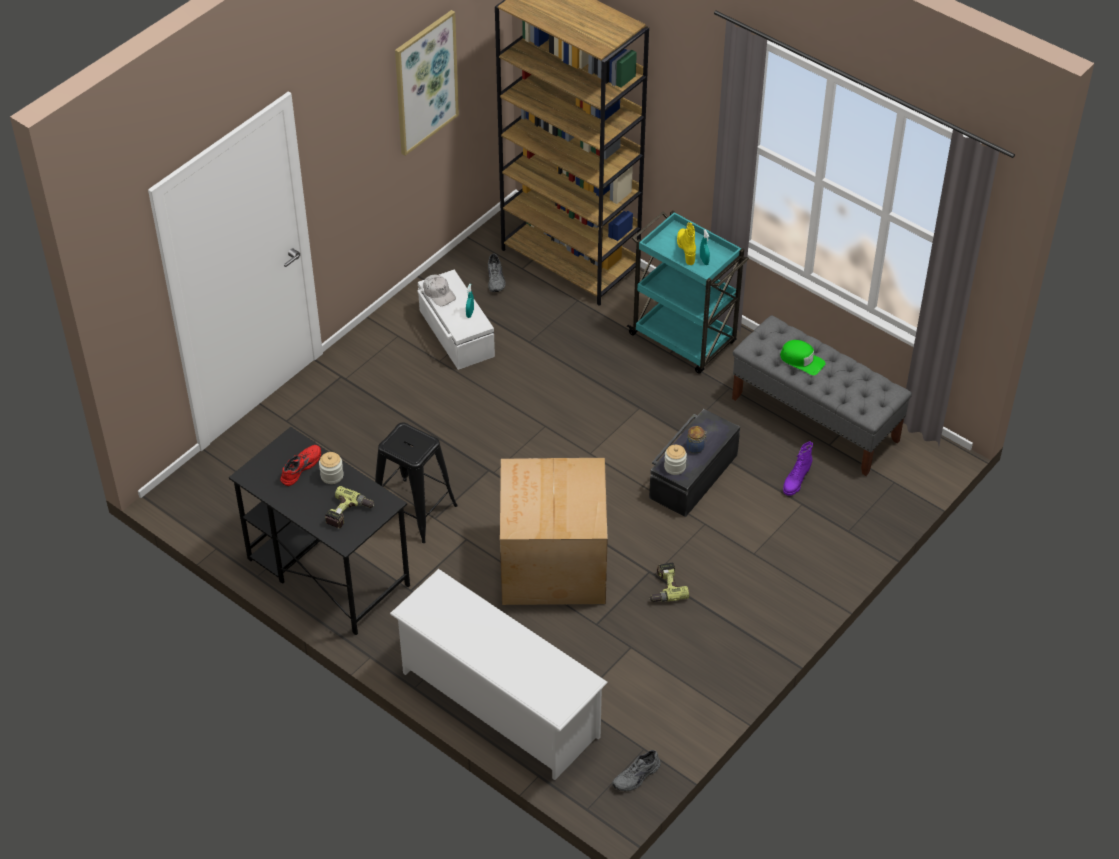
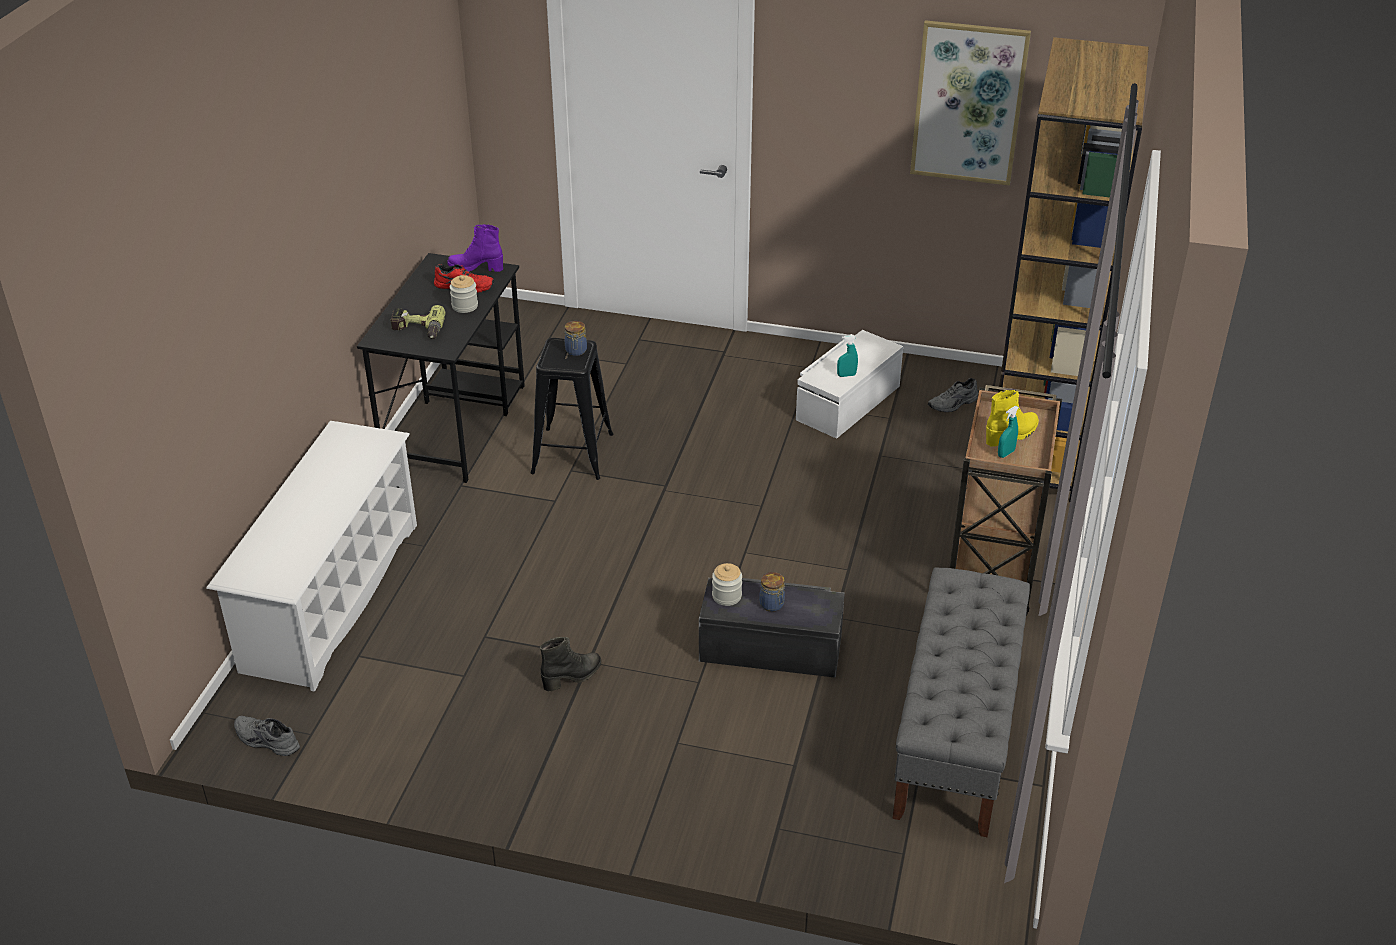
camera: 65 degrees right, 10 degrees down
(408, 436) = (576, 351): none -> jar
(439, 293) = (857, 347): white cap -> none
(551, 565) = (555, 574): cardboard box -> none
(664, 587) = (572, 677): power drill -> black boot
(684, 339) = (992, 573): turquoise cart -> brown cart
(796, 481) = (830, 747): purple boot -> purple boot (476, 267)
(802, 360) = (964, 630): green cap -> none

